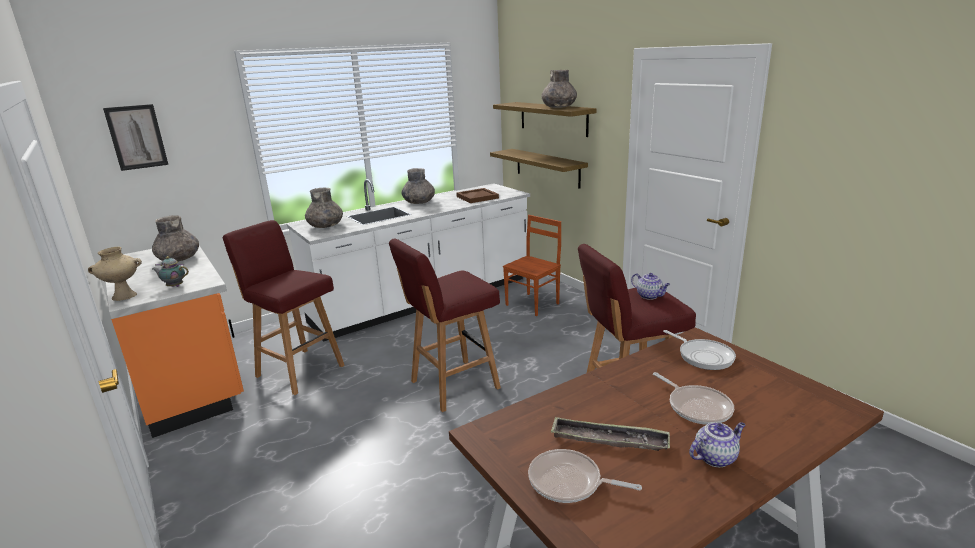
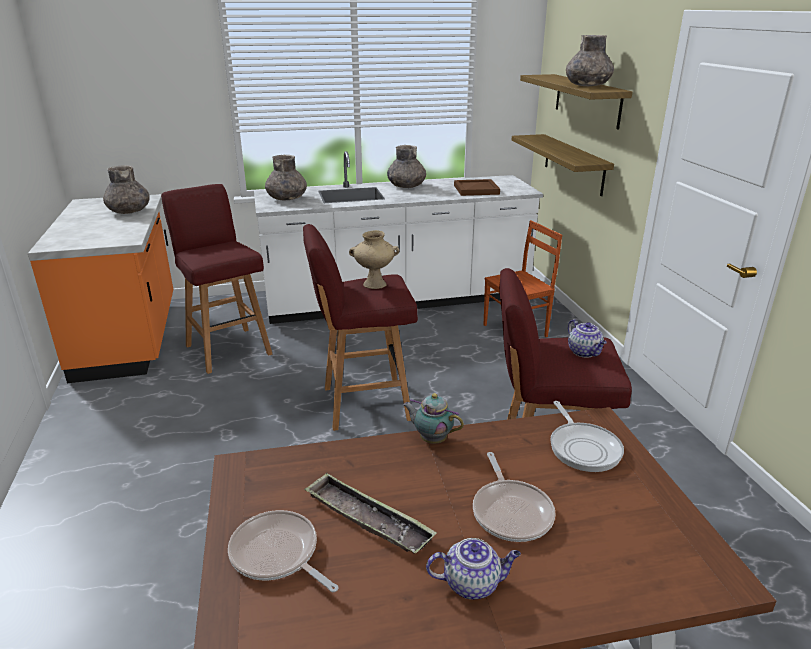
camera: 20 degrees right, 5 degrees up
(123, 296) = (51, 241): beige vase -> beige vase (374, 284)
(136, 137) = (111, 79): picture -> none
(174, 286) = (99, 238): teapot -> teapot (431, 439)

